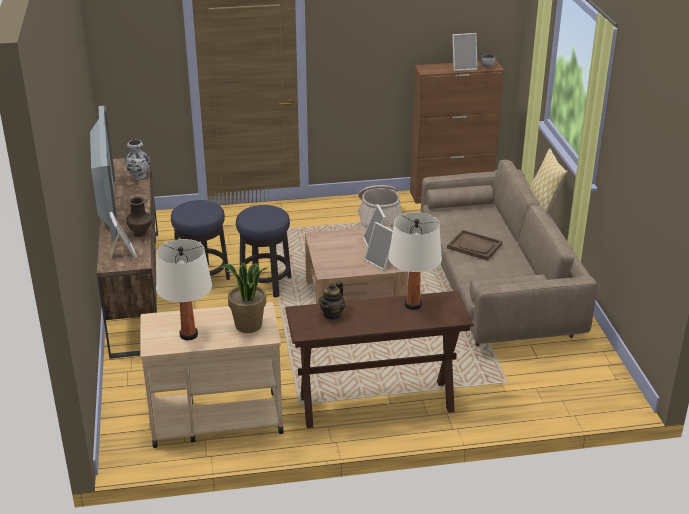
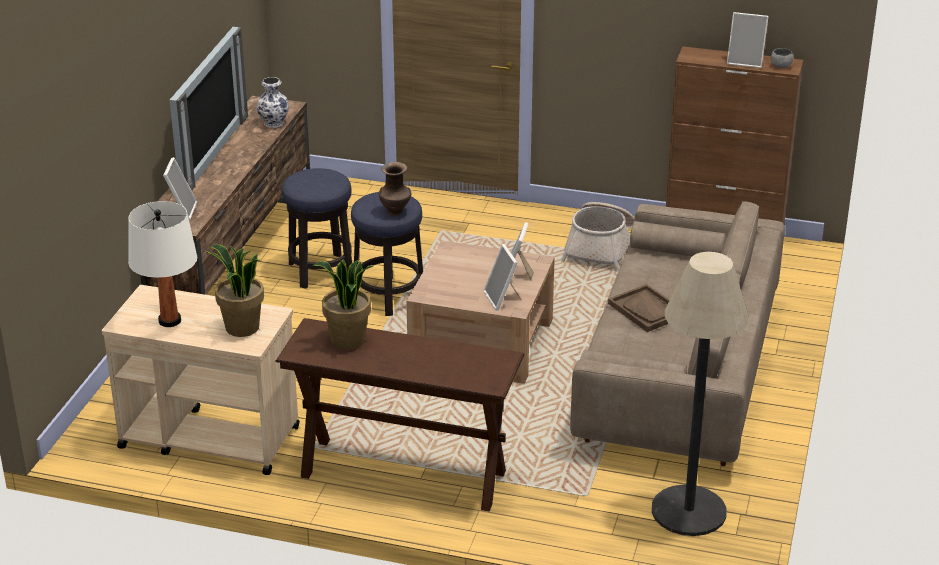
camera: 25 degrees right, 0 degrees up
(141, 233) = (218, 193): brown vase -> brown vase (395, 211)
(332, 314) = (347, 340): teapot -> potted plant
(413, 305) = (452, 354): white table lamp -> none
(543, 205) = (767, 276): pillow -> none
(576, 373) = (688, 511): none -> floor lamp

